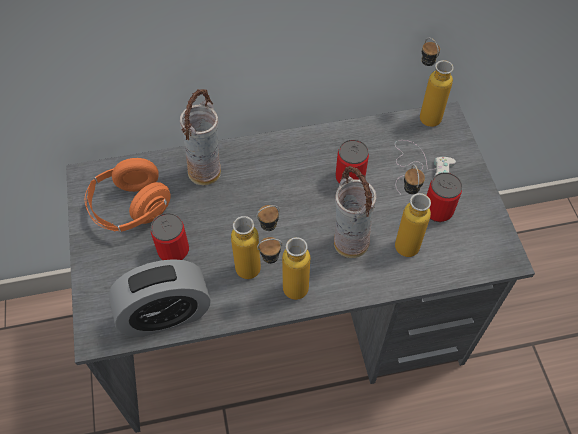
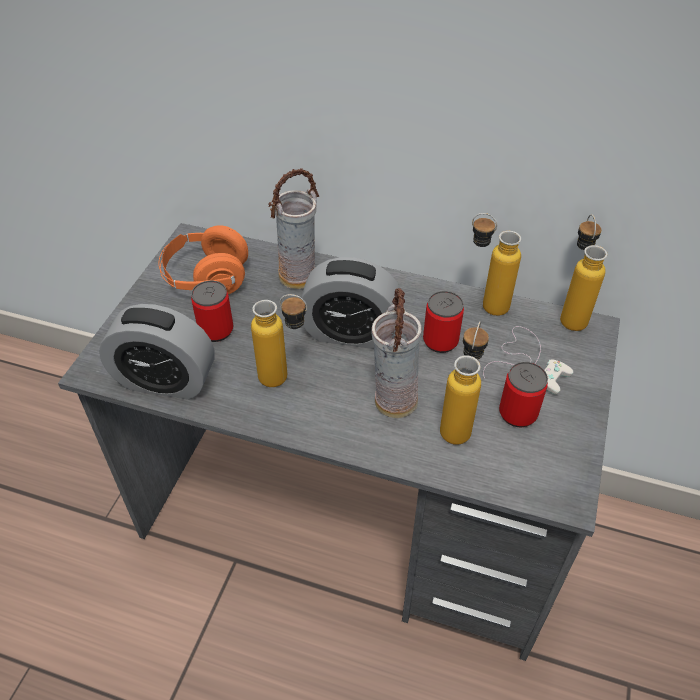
camera: 30 degrees right, 10 degrees down
(280, 202) = (350, 333): none -> alarm clock
(284, 290) = (293, 413): bottle -> bottle (484, 304)

